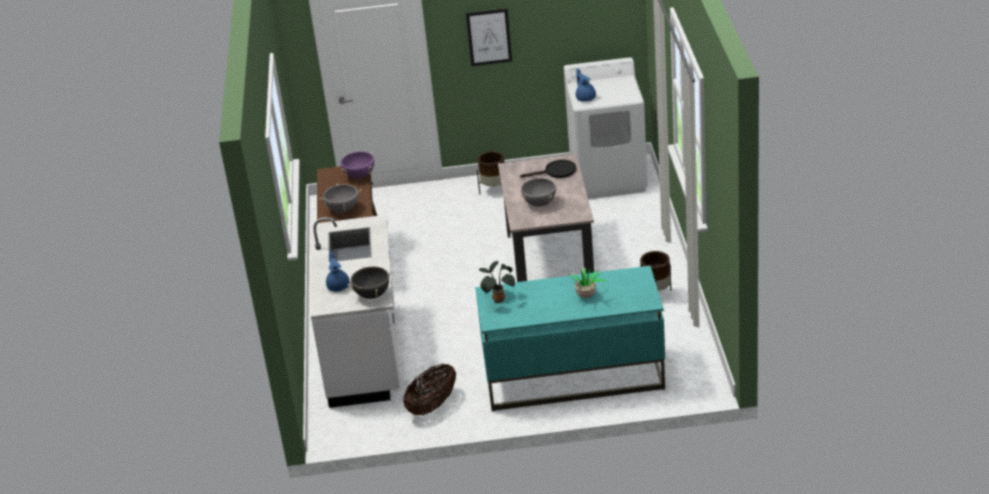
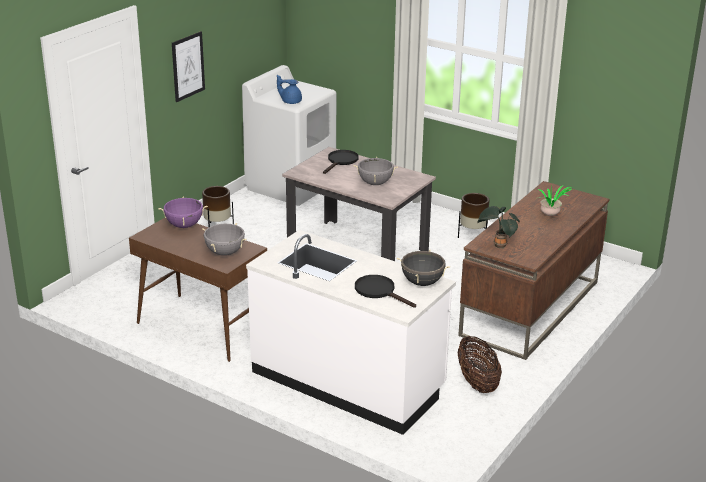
camera: 55 degrees left, 5 degrees down
(338, 286) = (379, 291): blue teapot -> black frying pan
(572, 378) = (530, 309): turquoise desk -> brown desk

